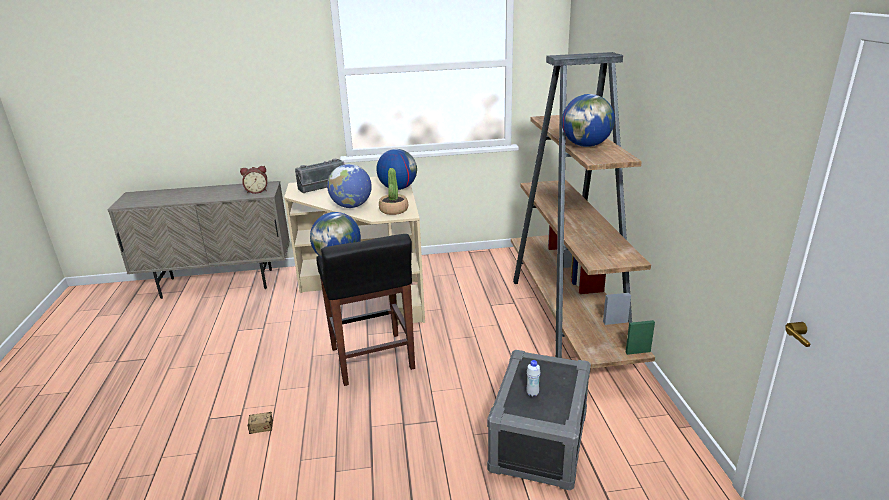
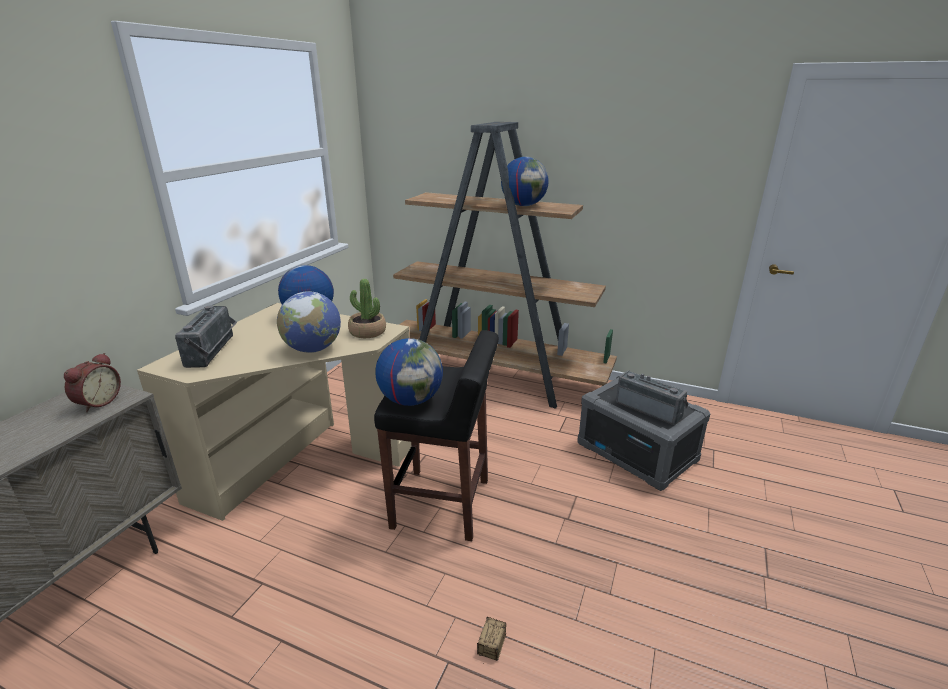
camera: 60 degrees left, 0 degrees up
(532, 393) = (649, 409): white bottle -> radio

